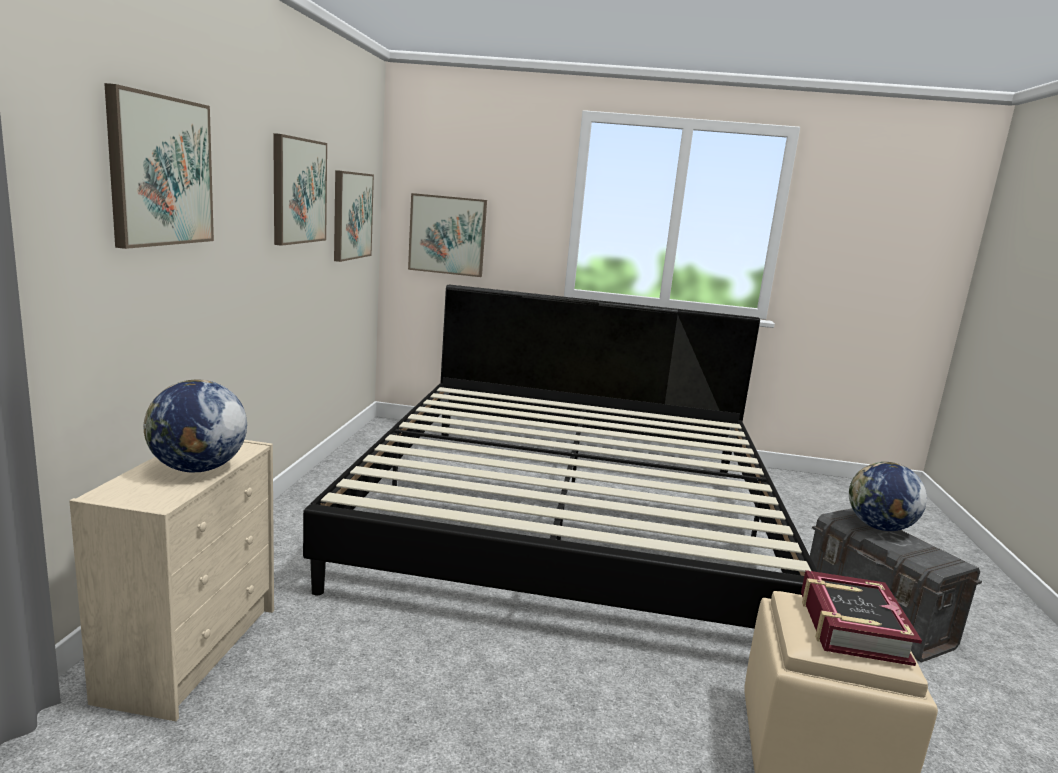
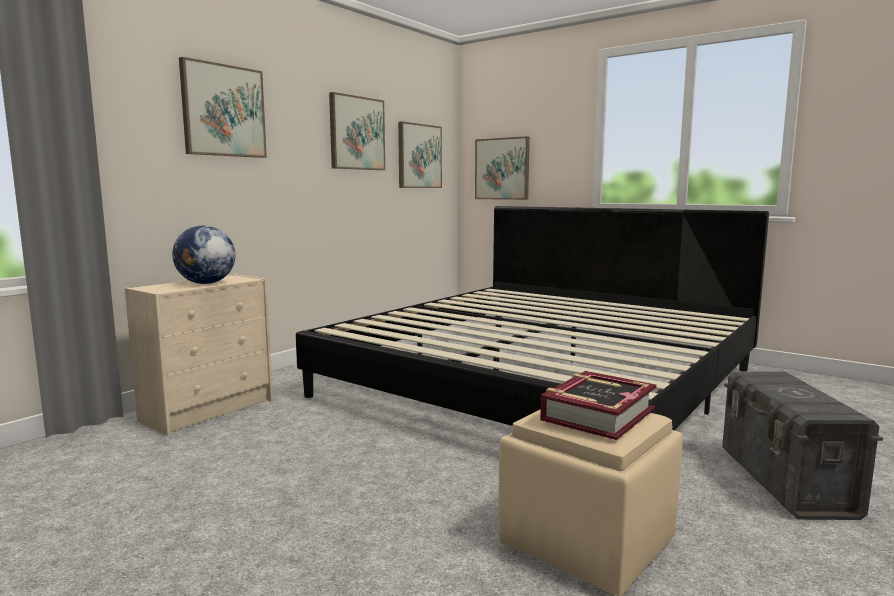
camera: 30 degrees right, 5 degrees down
(879, 527) = (789, 384): globe -> none

